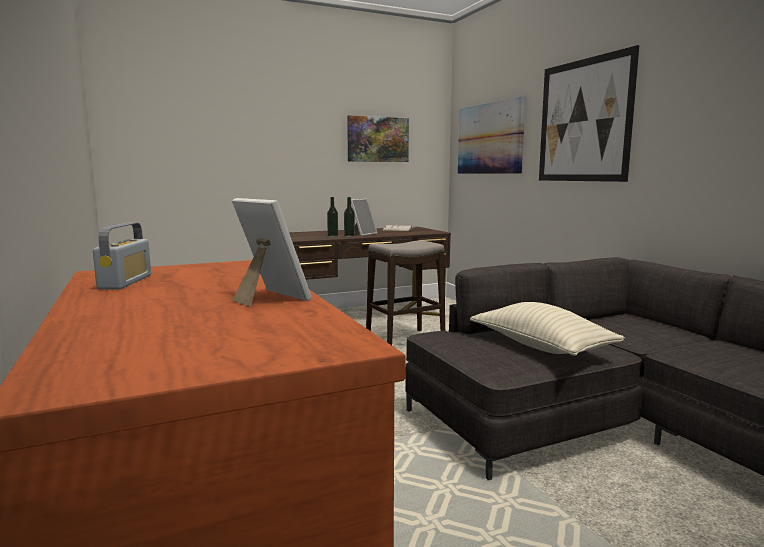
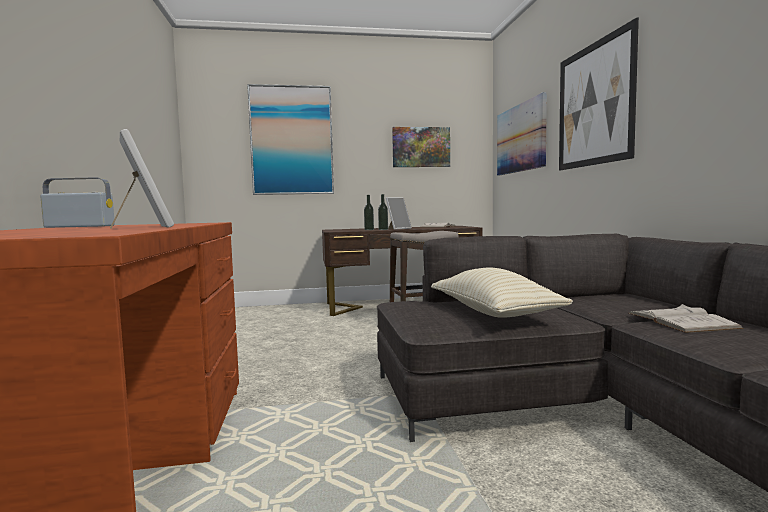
camera: 15 degrees right, 5 degrees down
(125, 282) = (79, 226): radio -> radio turned 105 degrees counterclockwise
(232, 127) = (291, 140): none -> picture
(700, 348) = (681, 320): none -> white book

